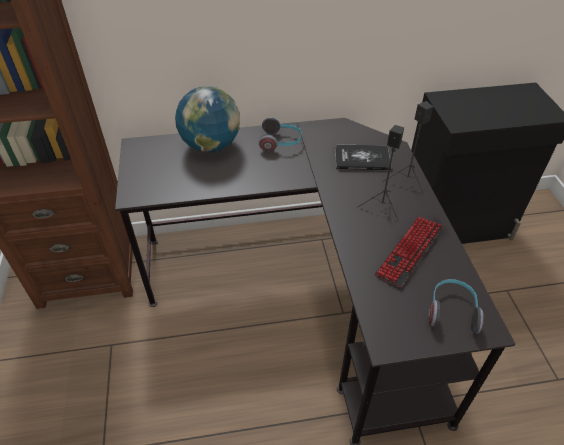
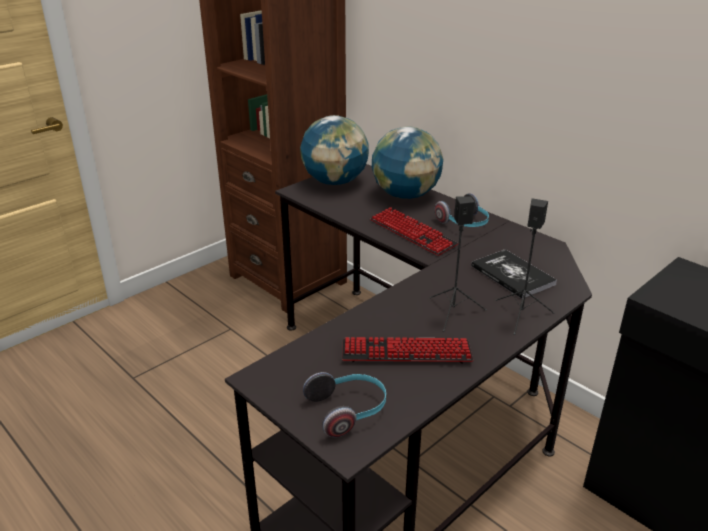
camera: 55 degrees right, 15 degrees down
(145, 168) = (335, 182): none -> globe
(268, 171) = (412, 233): none -> keyboard

